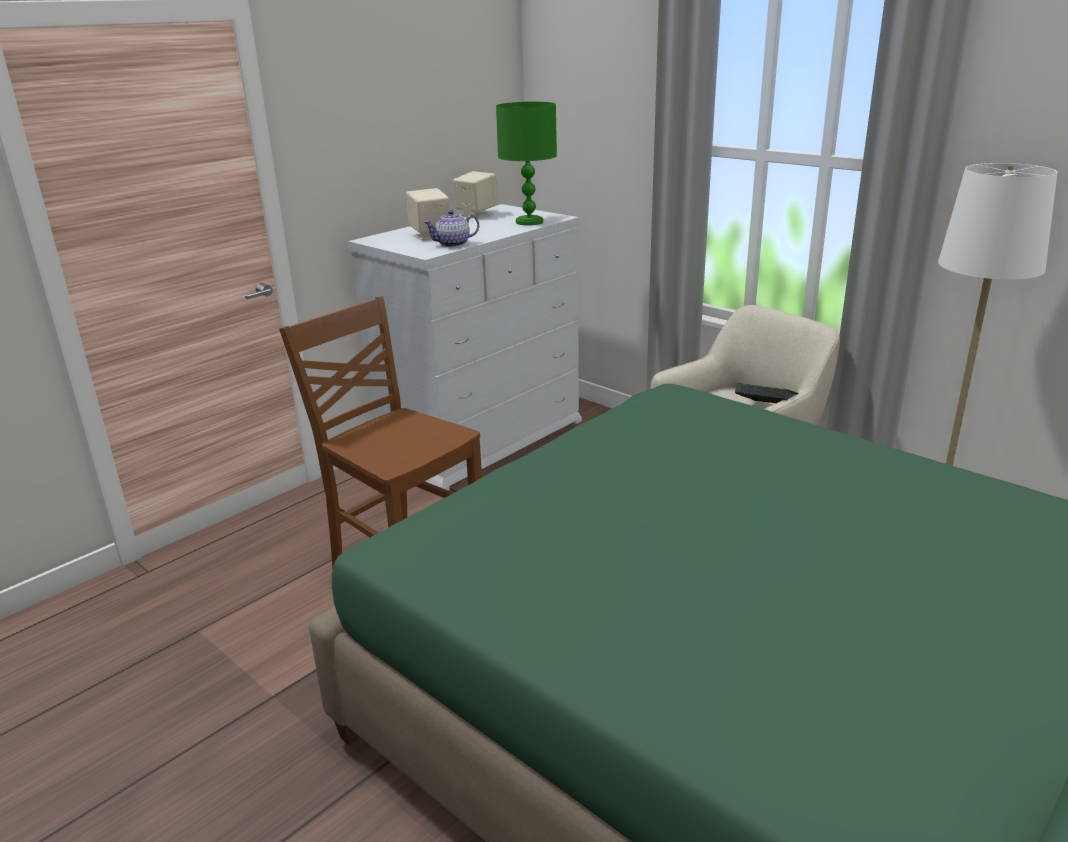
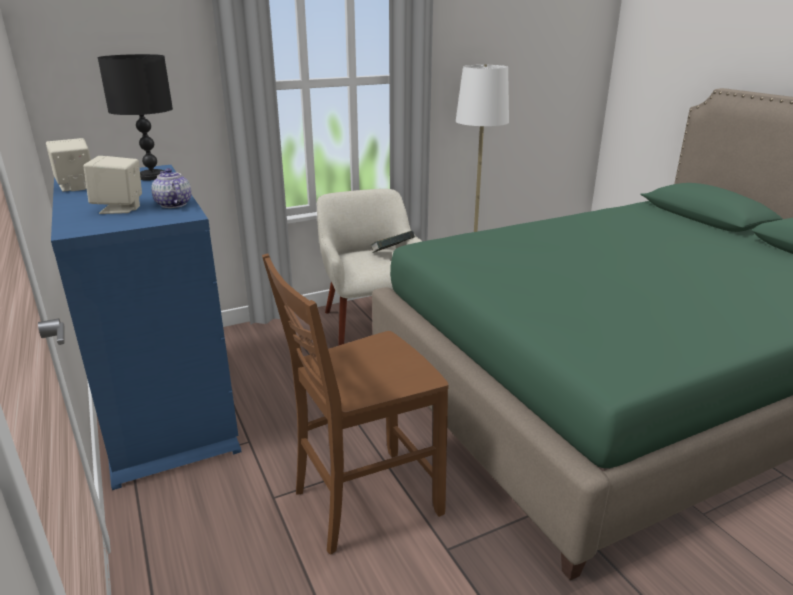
camera: 70 degrees left, 0 degrees up
(453, 244) = (173, 204): teapot -> teapot turned 150 degrees clockwise
(480, 438) = (164, 407): white dresser -> blue dresser
(529, 222) = (153, 176): green table lamp -> black table lamp

